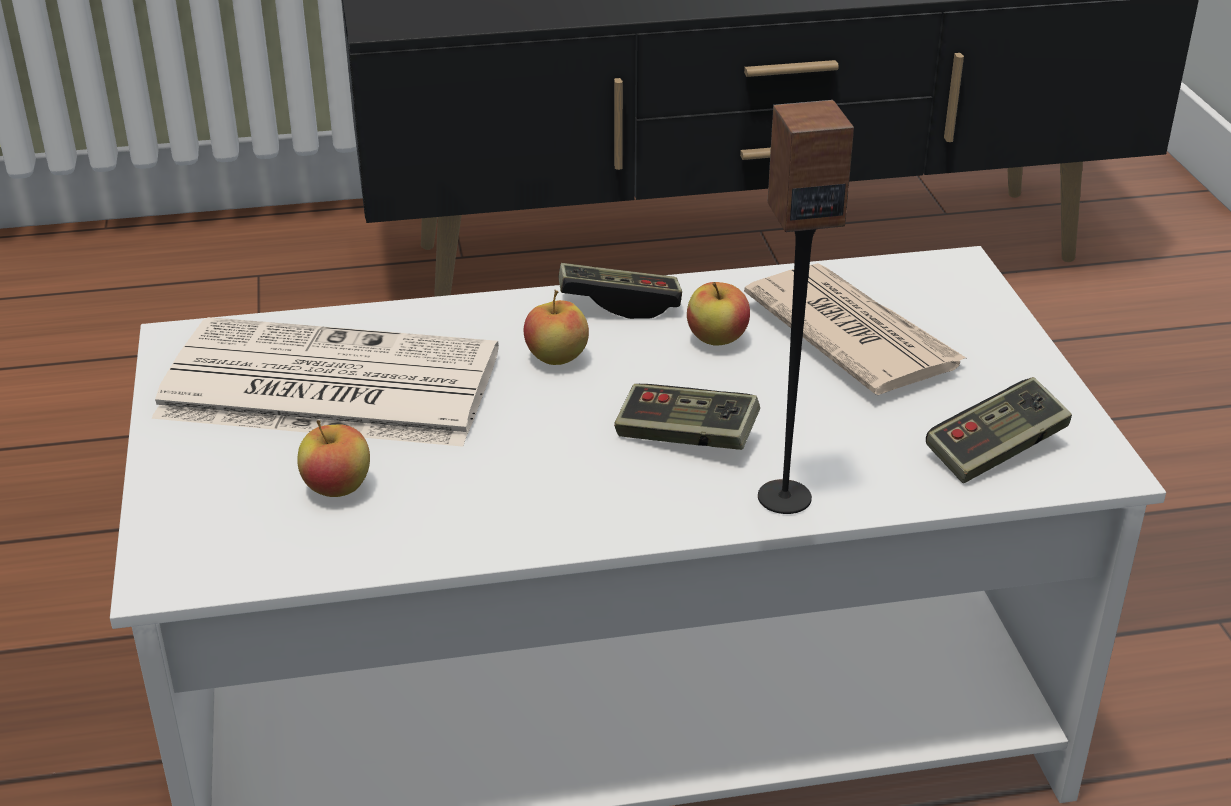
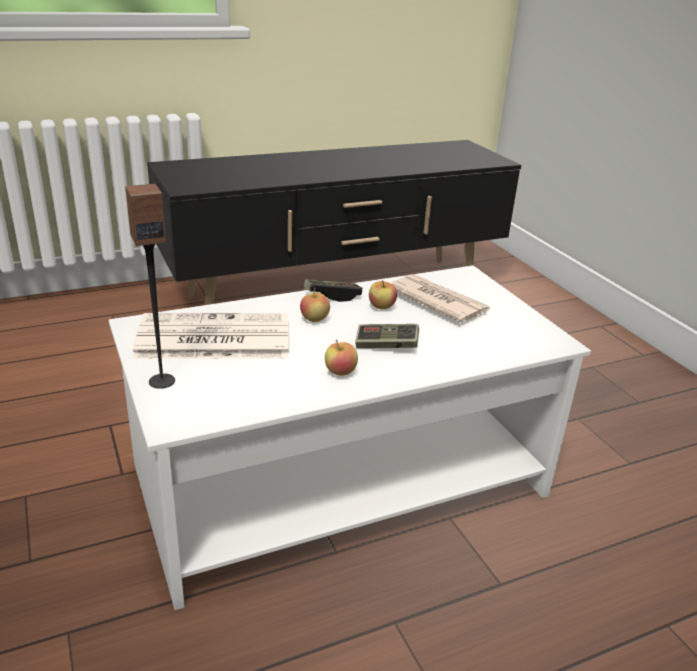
camera: 15 degrees left, 5 degrees down
(337, 488) = (237, 380): apple -> apple (340, 372)
(784, 496) = (439, 365): speaker -> speaker (162, 381)
(995, 450) = (517, 340): game controller -> none

